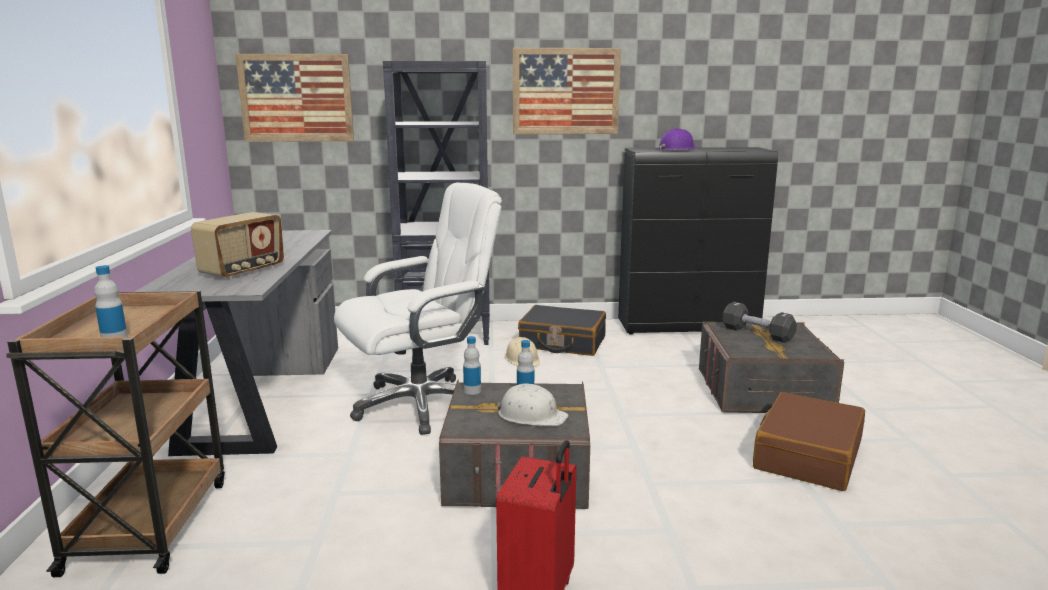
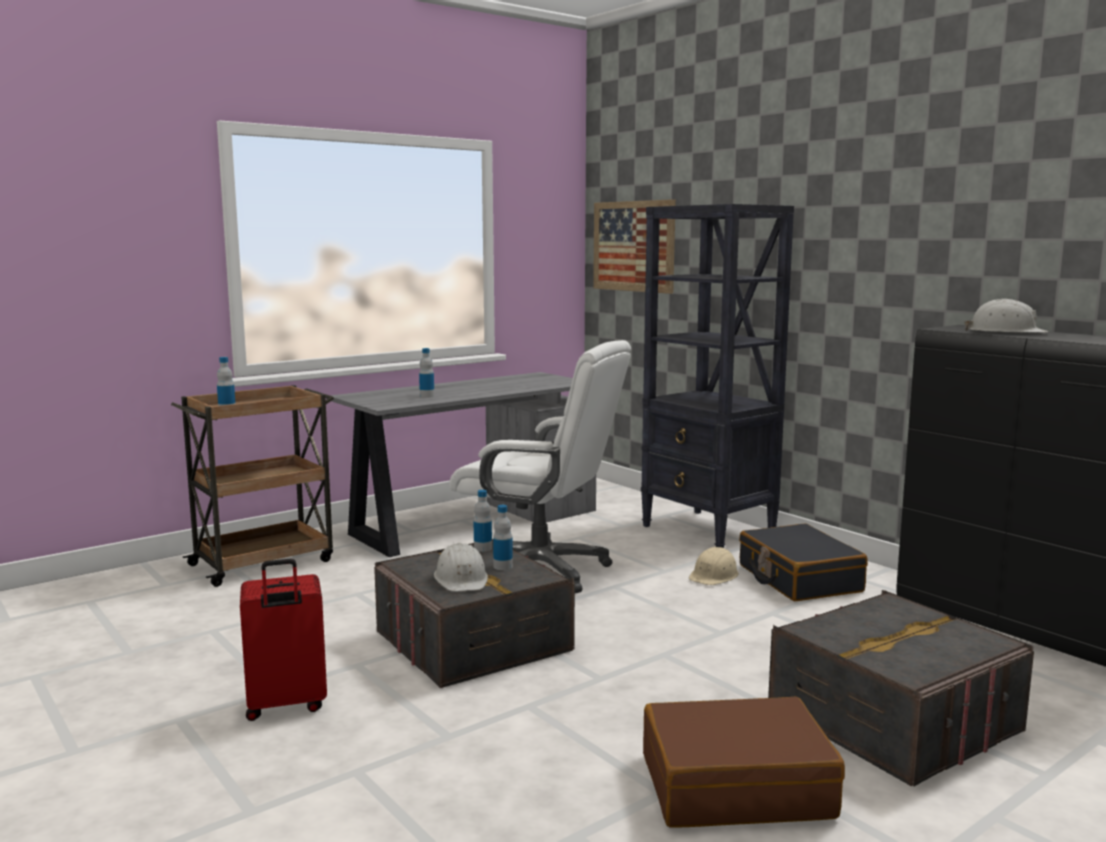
camera: 55 degrees right, 5 degrees down
(243, 271) = (427, 396): radio -> bottle
(566, 91) = (888, 240): picture -> none
(677, 149) = (1006, 332): purple hard hat -> white hard hat
(757, 334) = (906, 626): black dumbbell -> none

